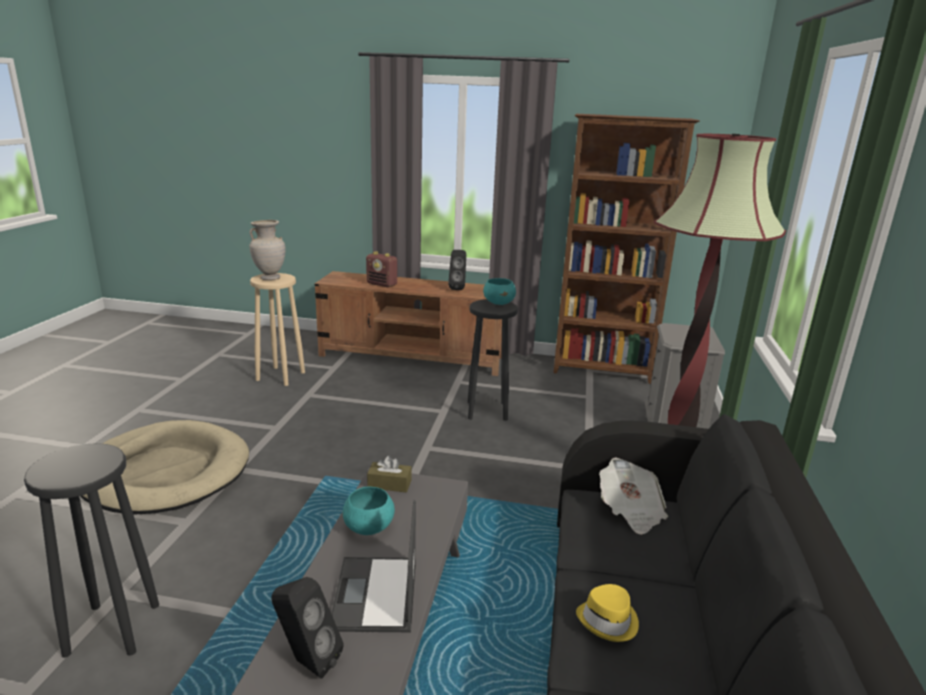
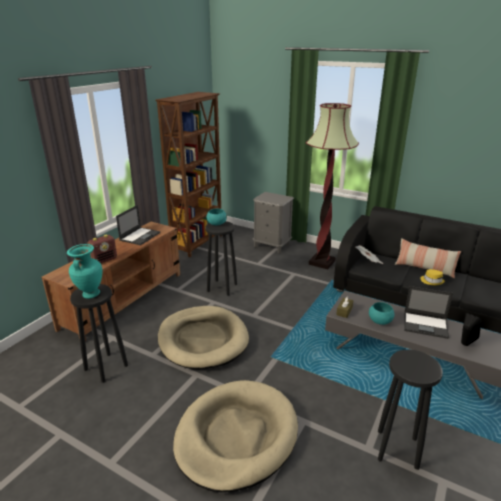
camera: 70 degrees left, 5 degrees up
(270, 278) = (90, 294): beige vase -> turquoise vase
(280, 376) = (105, 367): beige stool -> black stool
(349, 419) = (203, 339): none -> beige dog bed
(457, 288) = (140, 236): black speaker -> laptop
(679, 611) = (424, 268): none -> pillow

